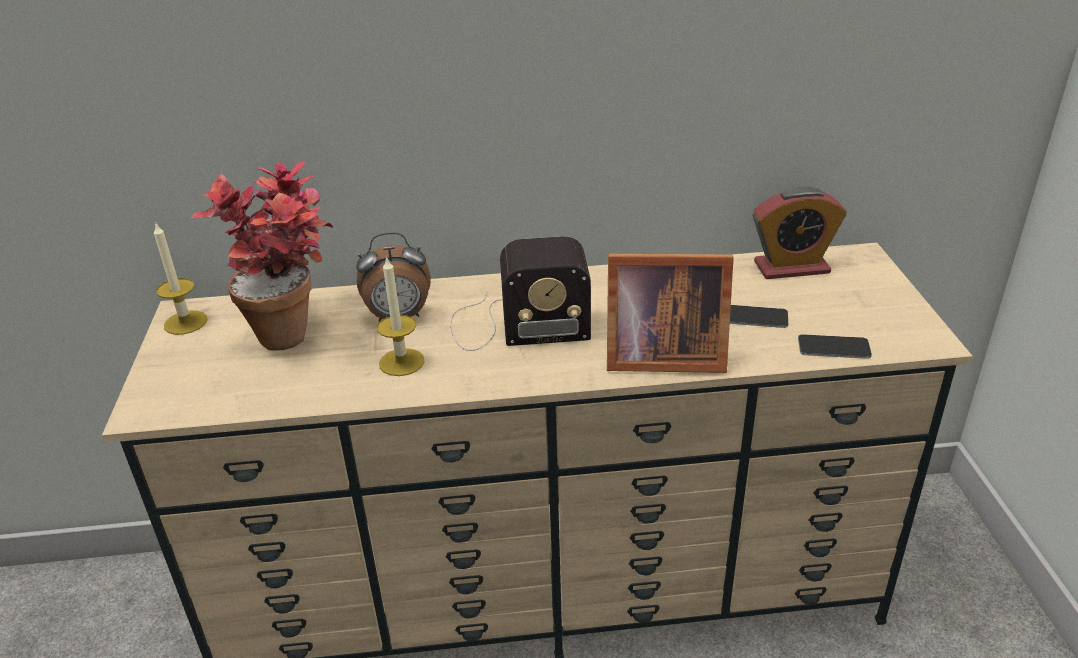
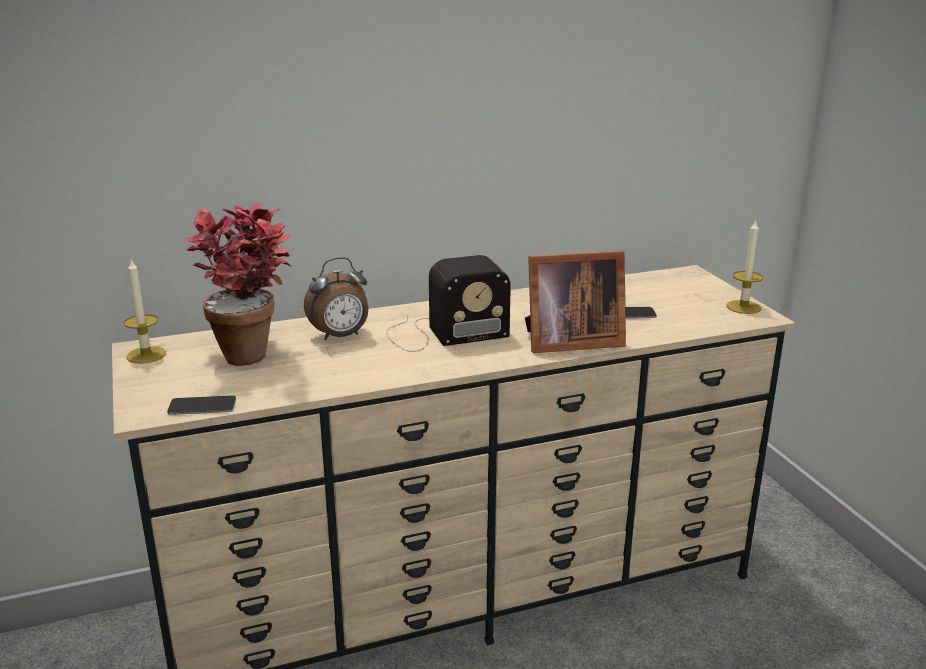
camera: 15 degrees left, 10 degrees down
(401, 362) = (360, 363): candle -> candle (743, 307)
(791, 267) = (641, 283): alarm clock -> none
(834, 347) = (696, 326): phone -> phone (202, 406)

